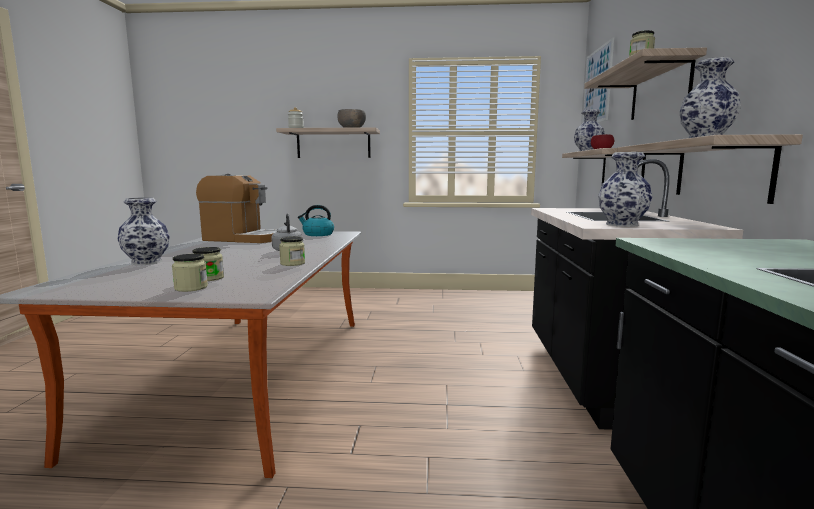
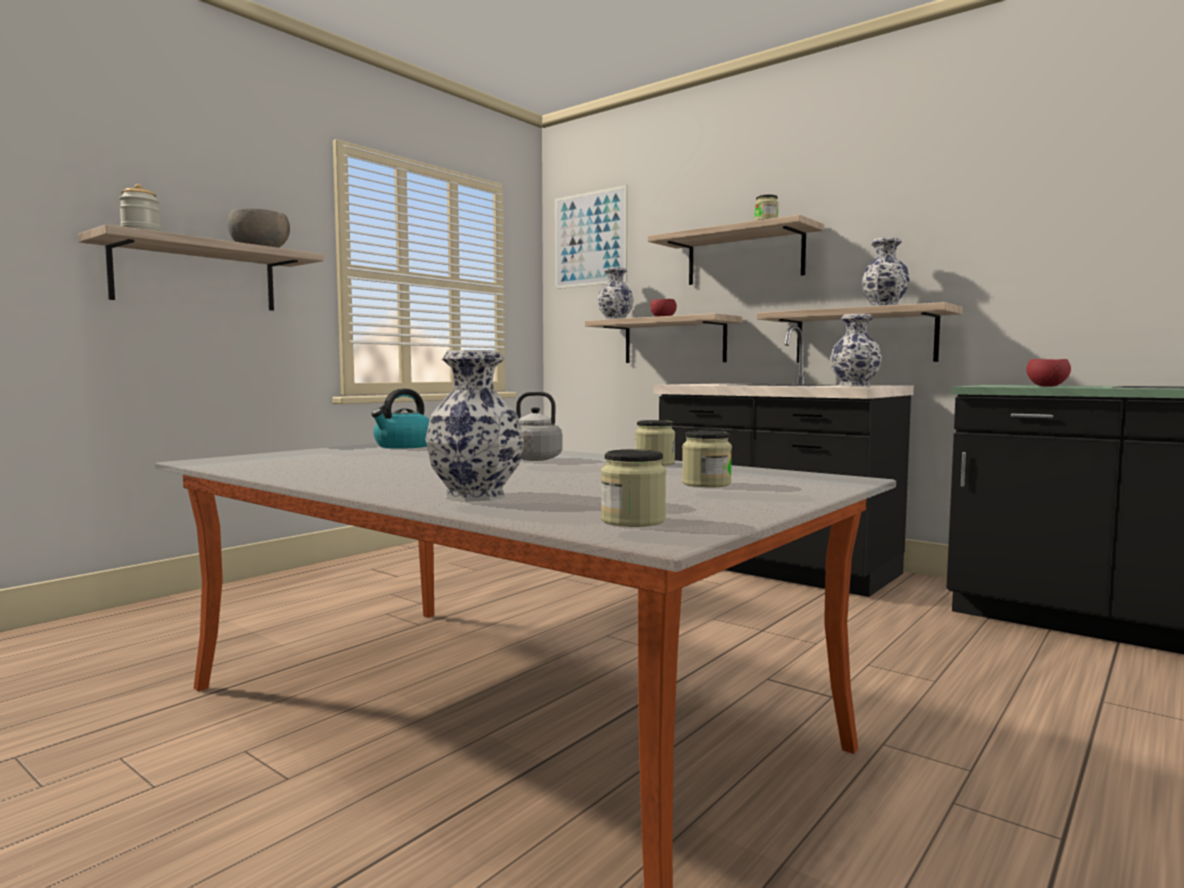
camera: 55 degrees left, 5 degrees down
(191, 288) = (768, 490): jar -> jar (633, 521)
(243, 239) = (333, 462): coffee machine -> none
(722, 253) = (1047, 386): none -> red bowl

